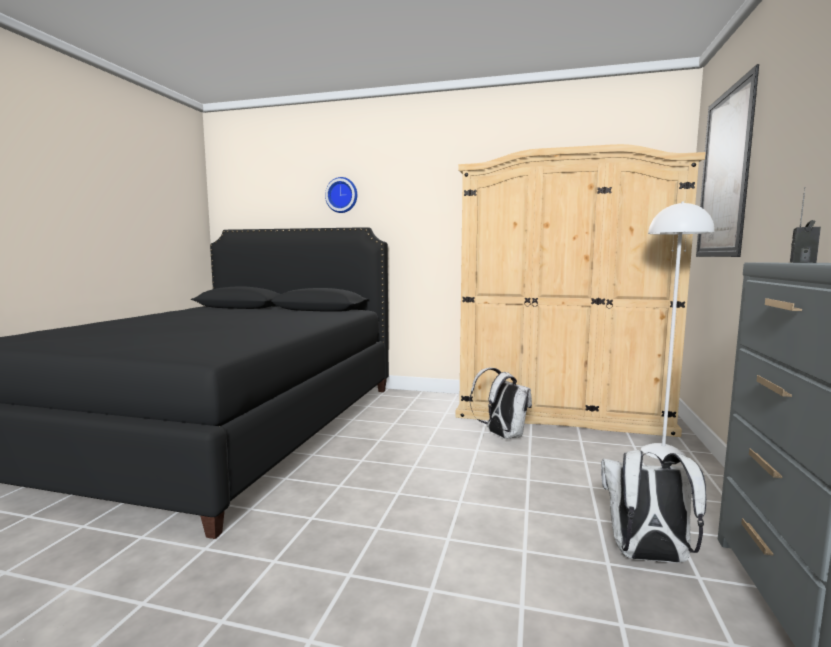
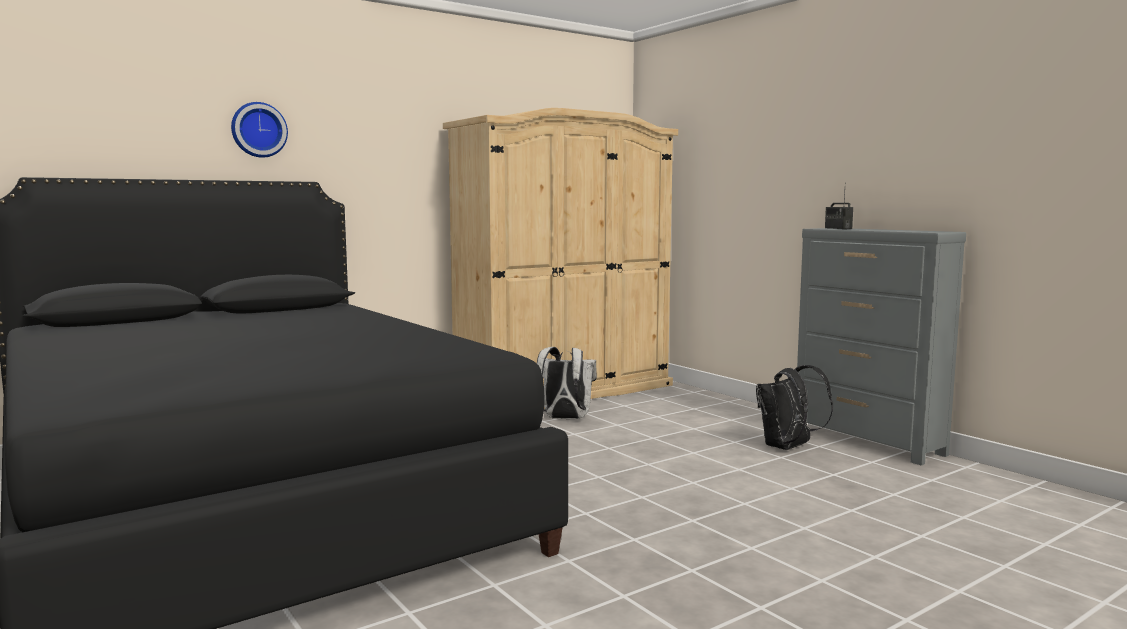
camera: 50 degrees left, 0 degrees up
(647, 557) = (788, 447): white backpack -> black backpack
(662, 452) = (683, 397): white floor lamp -> none
(724, 174) = (691, 150): picture -> none

